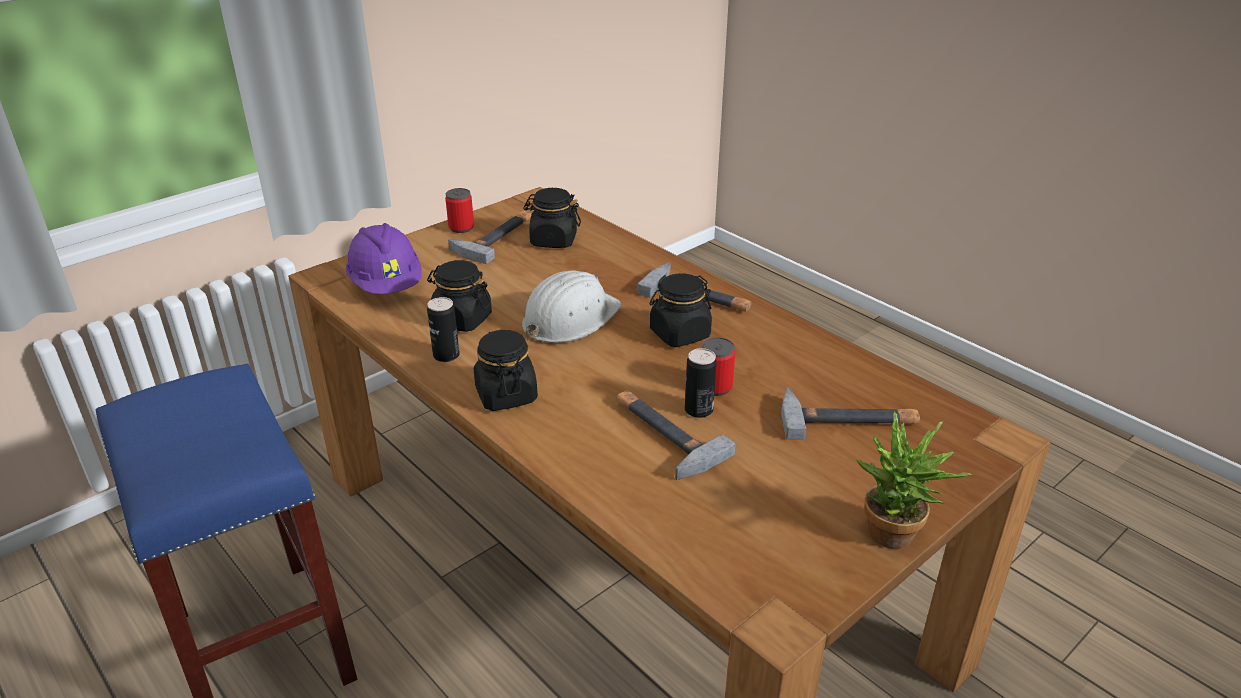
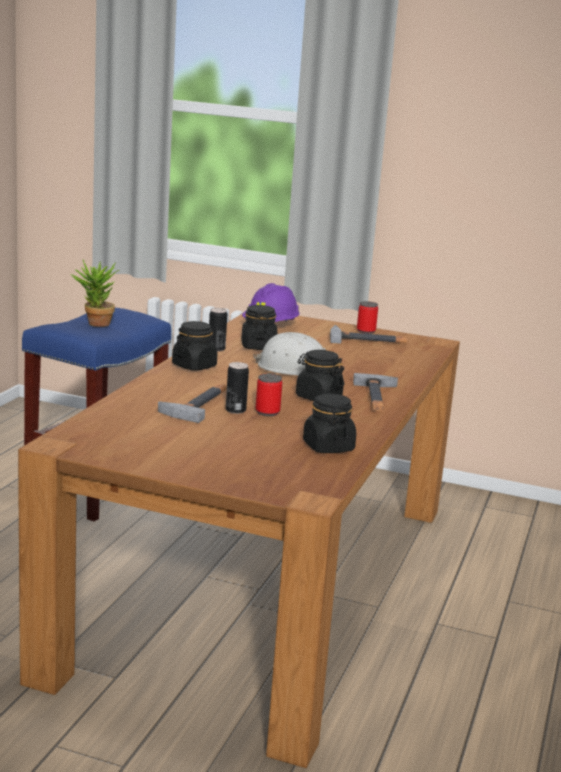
camera: 60 degrees right, 15 degrees down
(553, 240) = (388, 353): black jar -> black jar (328, 447)
(848, 419) = (277, 450): hammer -> none
(894, 540) = (156, 470): potted plant -> potted plant (95, 324)

